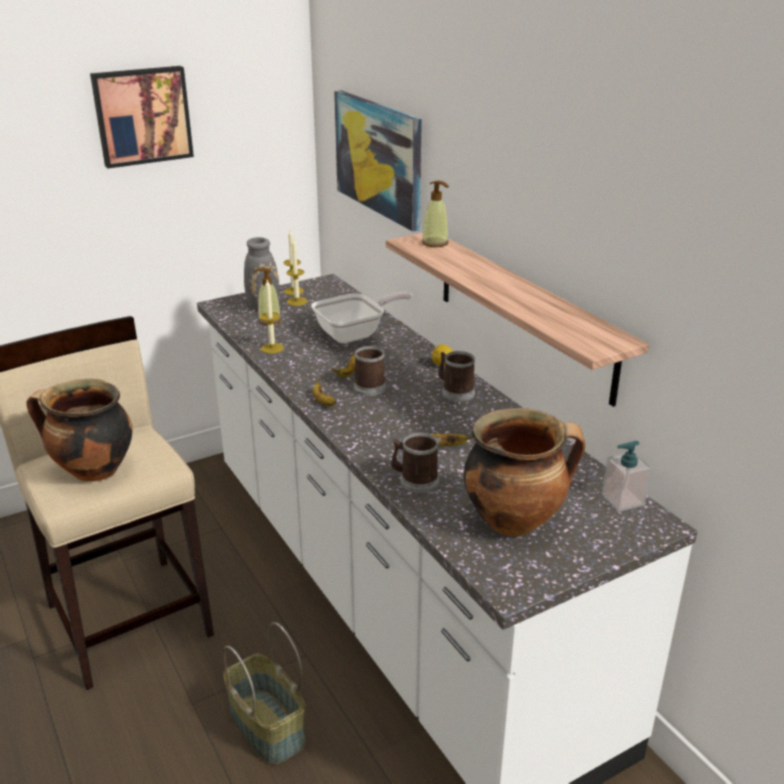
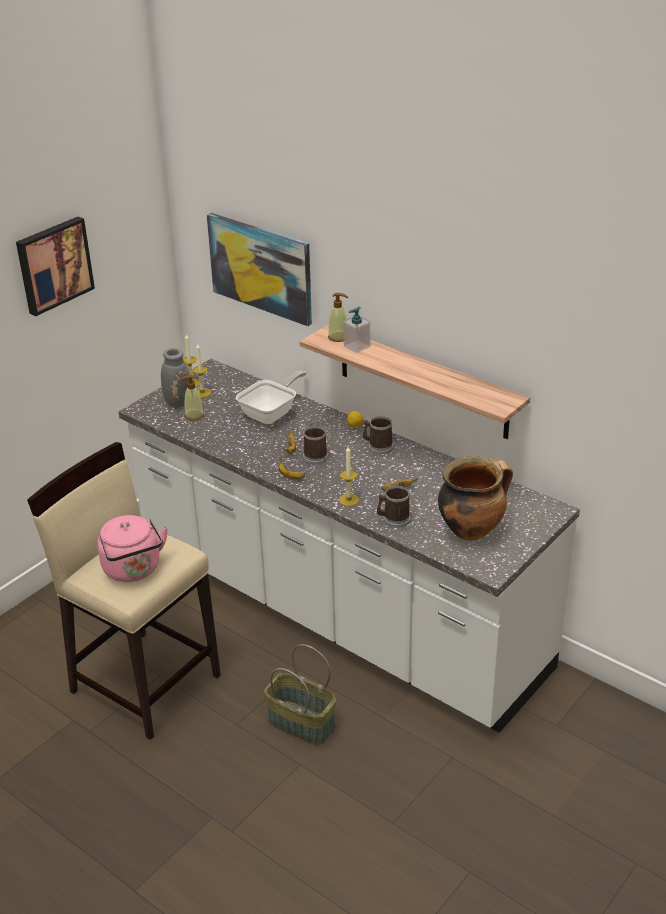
camera: 20 degrees left, 5 degrees up
(92, 471) = (134, 570): cooking pot -> pink kettle
(272, 348) = (216, 440): candle -> candle (349, 500)
(622, 500) = (528, 500): soap dispenser -> soap dispenser (356, 346)

